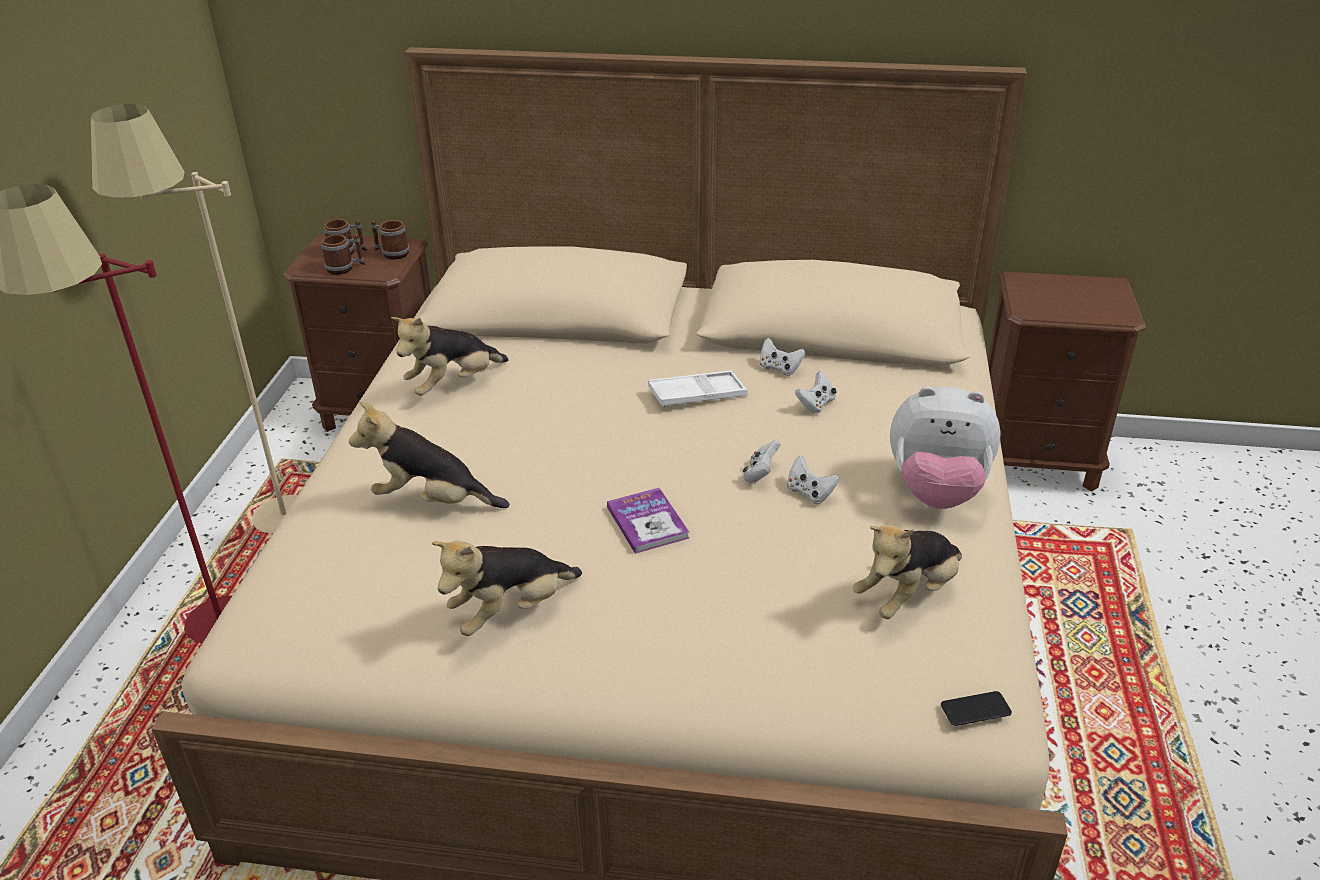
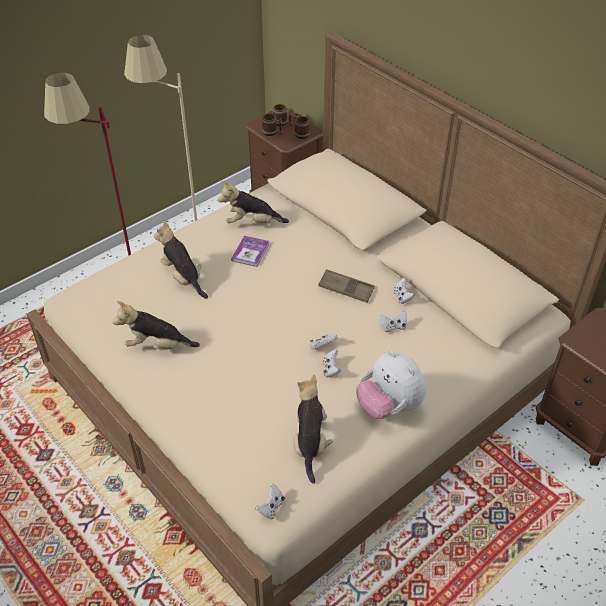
camera: 40 degrees right, 10 degrees up
(647, 522) = (249, 340): book -> book (250, 252)
(697, 395) = (346, 289): white tray -> brown tray
(908, 595) = (310, 443): plush toy -> plush toy turned 90 degrees clockwise
(975, 709) = (271, 507): phone -> white game controller

